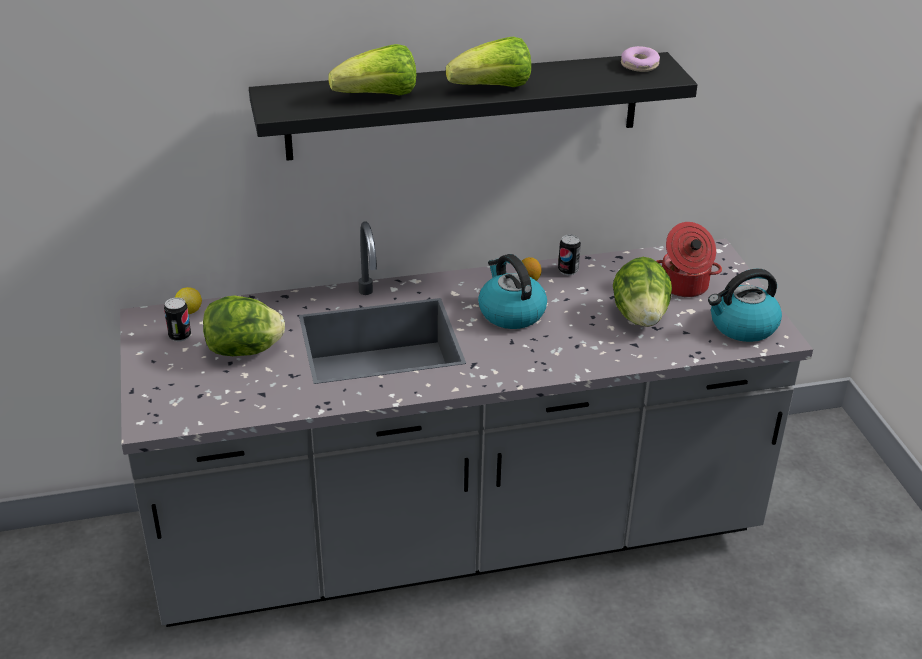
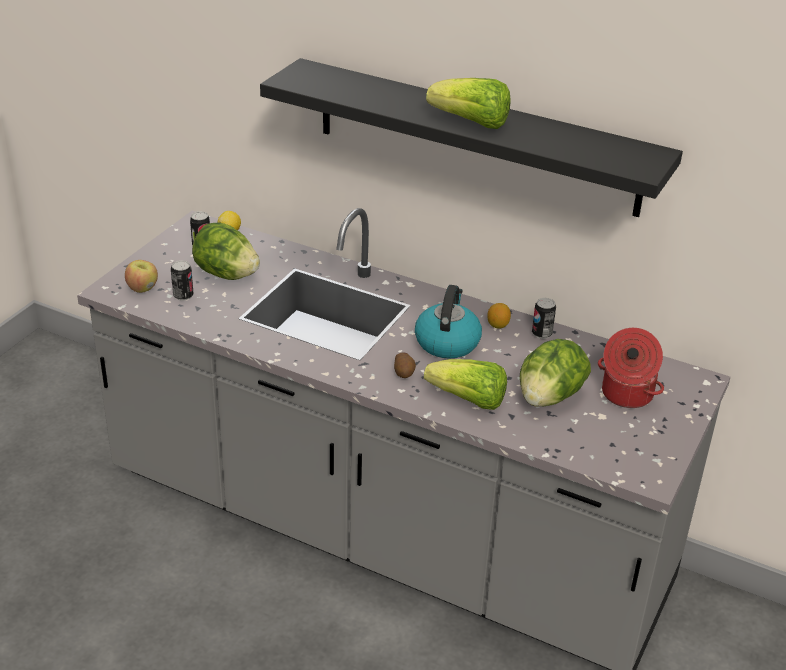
camera: 40 degrees right, 0 degrees up
(182, 404) = (142, 288): none -> apple
(232, 390) = (183, 296): none -> can
(378, 96) = (374, 97): lettuce -> lettuce (468, 400)
(514, 354) = (404, 372): none -> potato
(639, 66) = (631, 152): donut -> none
(742, 326) = (629, 452): kettle -> none

